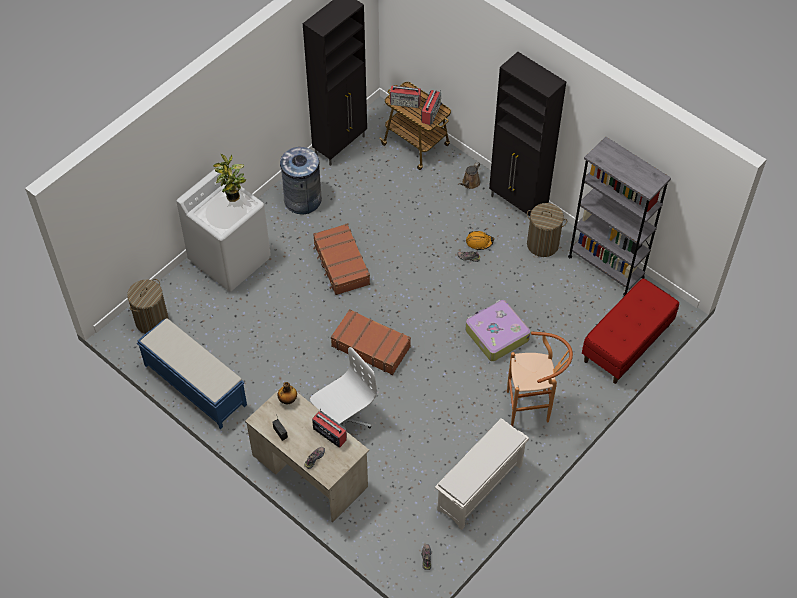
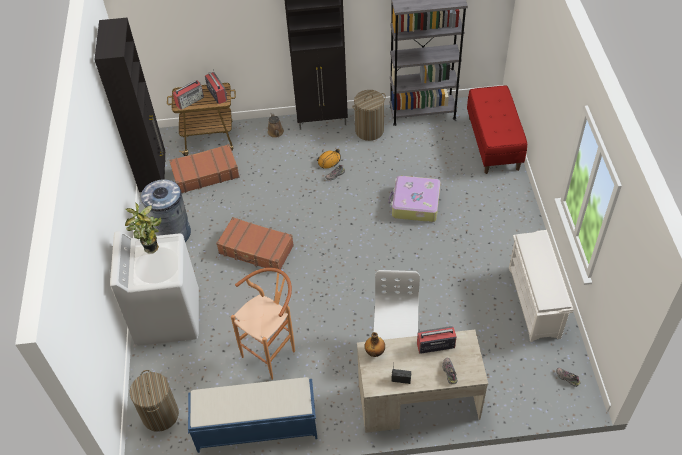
camera: 45 degrees left, 5 degrees down
(371, 346) = (347, 282): brown suitcase -> brown suitcase (205, 174)
(532, 408) = (495, 225): brown stool -> brown stool (273, 351)

